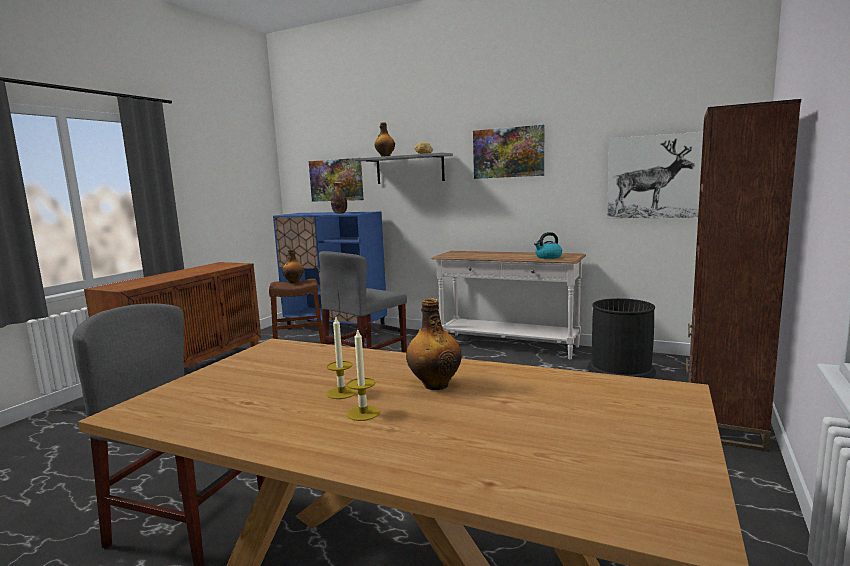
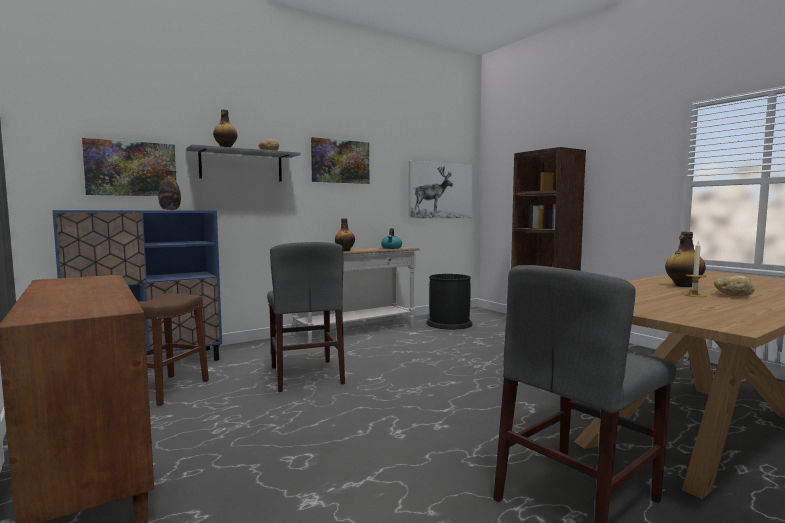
camera: 60 degrees left, 5 degrees down
(294, 282) = (162, 298): bottle -> bottle (345, 251)
(363, 413) = (733, 295): candle -> bread

